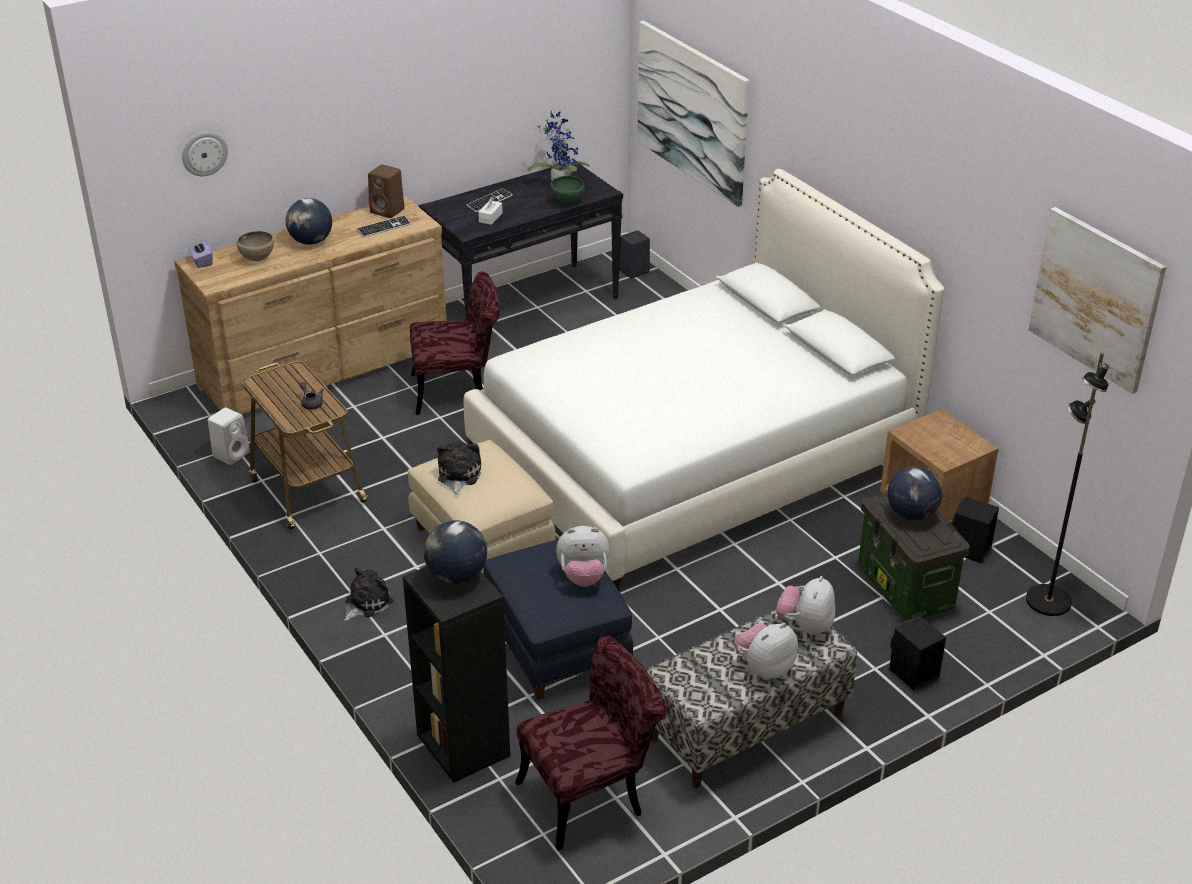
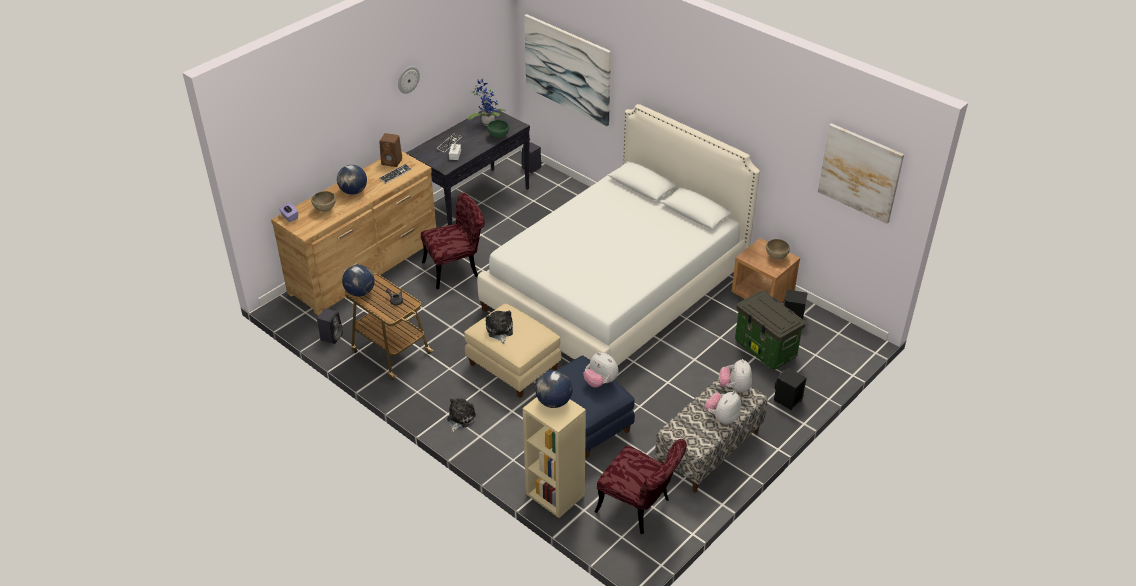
camera: 15 degrees left, 5 degrees up
(204, 153) = (283, 148): wall clock -> wall clock (408, 79)
(232, 454) = (332, 336): white speaker -> black speaker
(462, 745) = (554, 494): black bookcase -> beige bookcase
(583, 577) = (600, 382): plush toy -> plush toy turned 60 degrees clockwise
(592, 795) = (639, 508): red chair -> red chair turned 75 degrees clockwise
(912, 514) = (768, 308): globe -> globe (360, 292)
(957, 441) = (776, 257): none -> brown bowl
(1047, 601) = (844, 342): black floor lamp -> none

